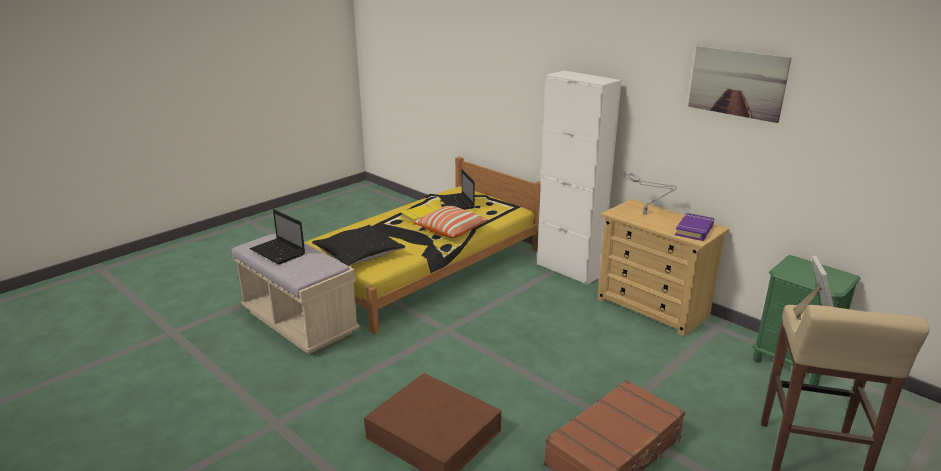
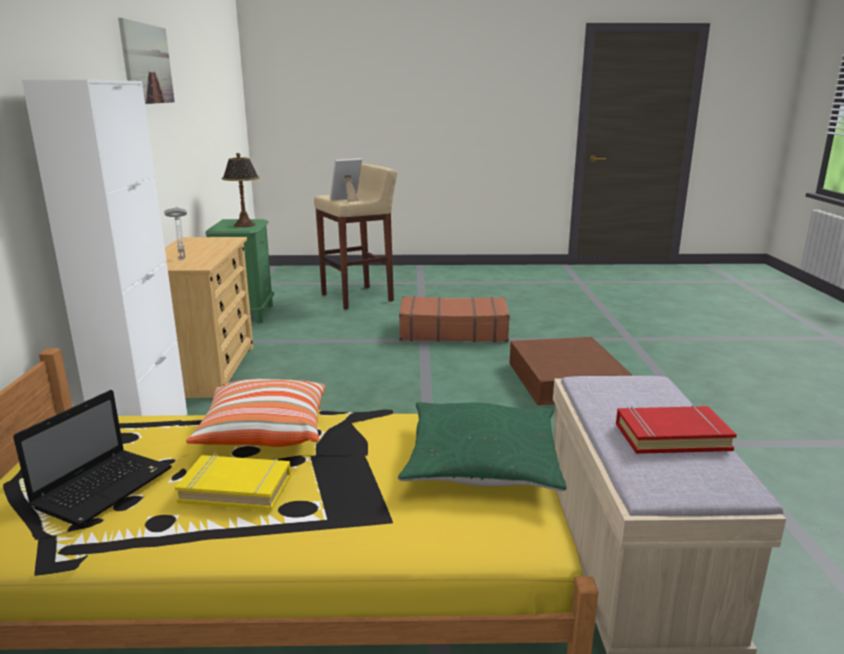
camera: 135 degrees left, 5 degrees down
(279, 252) = (671, 436): laptop -> red book
(358, 254) = (481, 462): black pillow -> green pillow
(694, 230) = (207, 242): purple book -> none
(806, 275) = (245, 225): none -> table lamp

